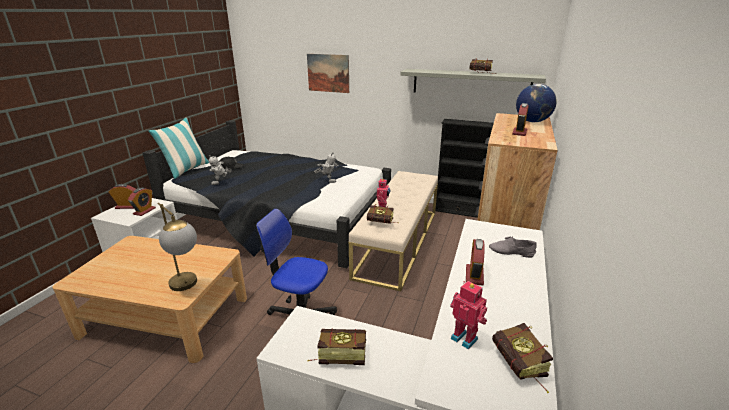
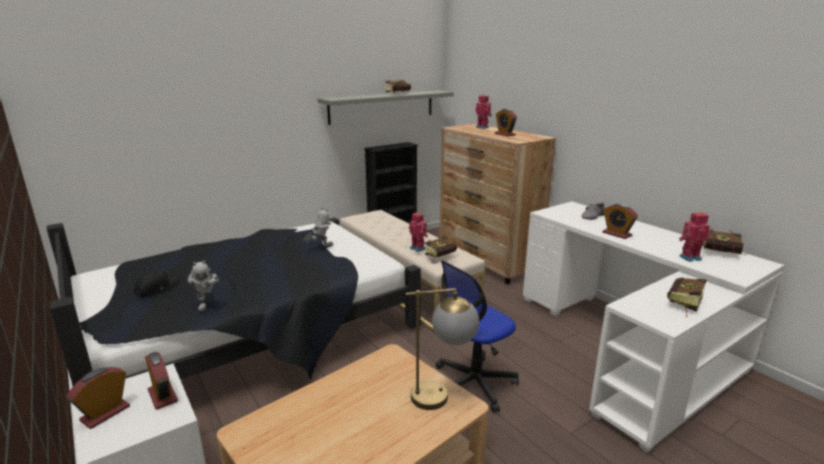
camera: 55 degrees left, 5 degrees down
(186, 170) = (83, 323): pillow -> none
(328, 73) = (212, 117): picture -> none
(532, 121) = (482, 127): globe -> toy robot

